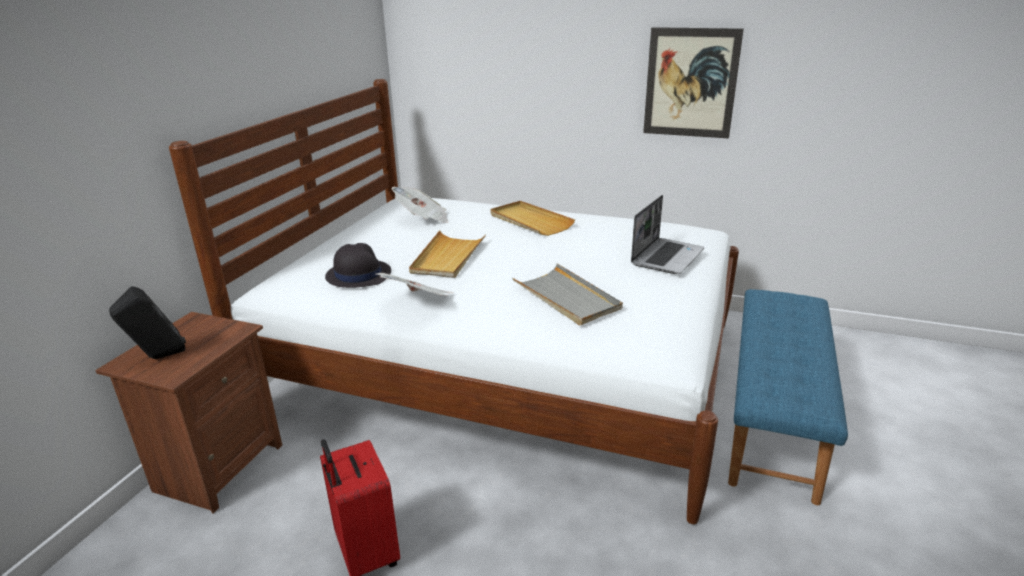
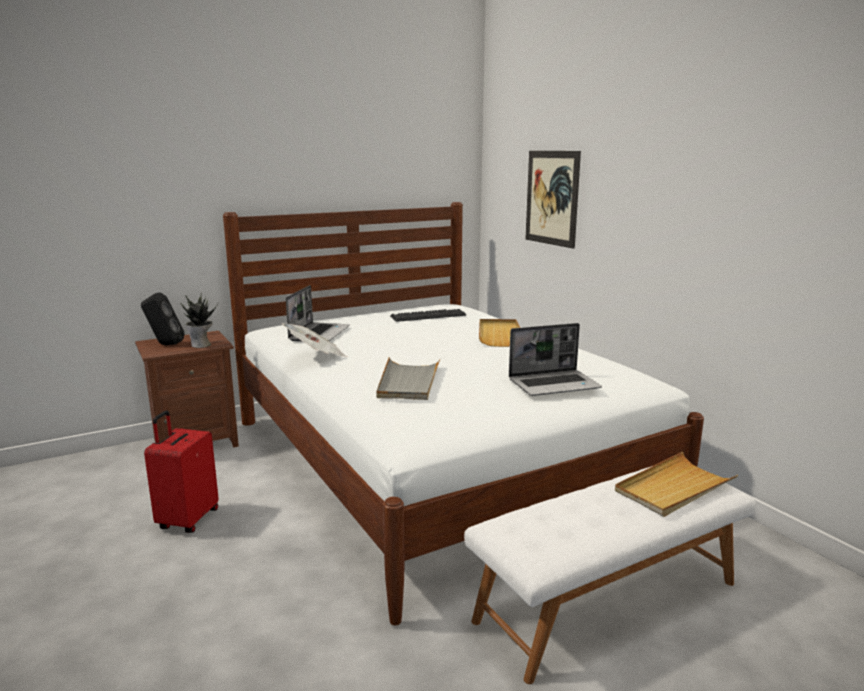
camera: 40 degrees right, 10 degrees down
(217, 339) = (201, 345): none -> potted plant
(358, 274) = (319, 333): black hat -> laptop
(423, 219) = (428, 316): newspaper -> keyboard
(448, 257) = (390, 339): beige tray -> beige tray (673, 488)
(690, 83) = (692, 223): picture -> picture (552, 198)
(772, 417) = (607, 600): blue bench -> white bench

